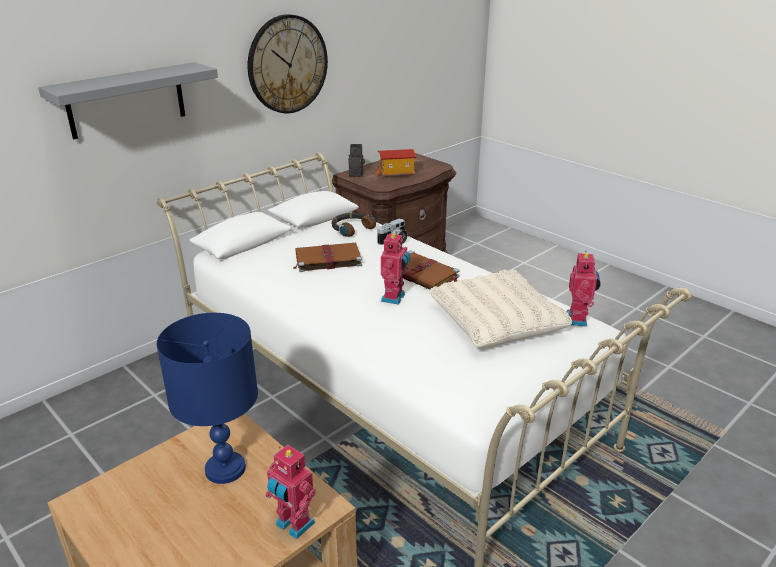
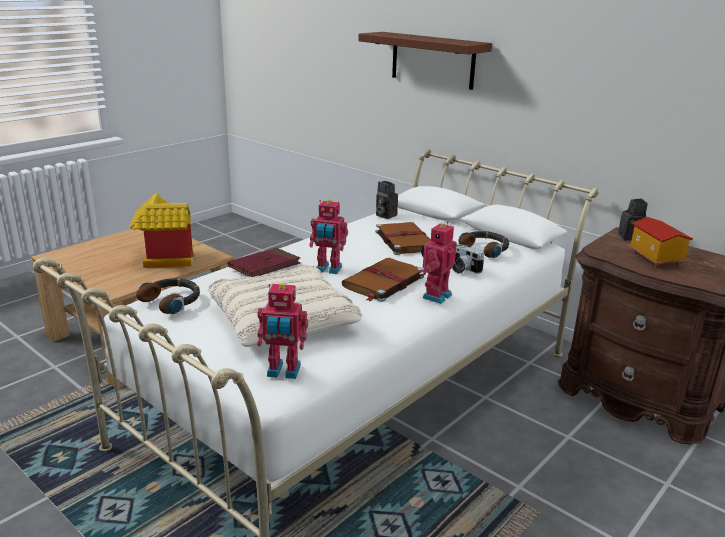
camera: 85 degrees right, 5 degrees down
(126, 100) = (432, 60): grey shelf -> brown shelf
(224, 469) = (162, 259): blue table lamp -> toy house
(251, 265) = (384, 215): none -> camera
(287, 64) = (592, 74): wall clock -> none
(293, 525) = (98, 283): toy robot -> toy robot (435, 296)
(384, 332) = (264, 266): none -> red book
(470, 383) = (172, 301): none -> headphones

